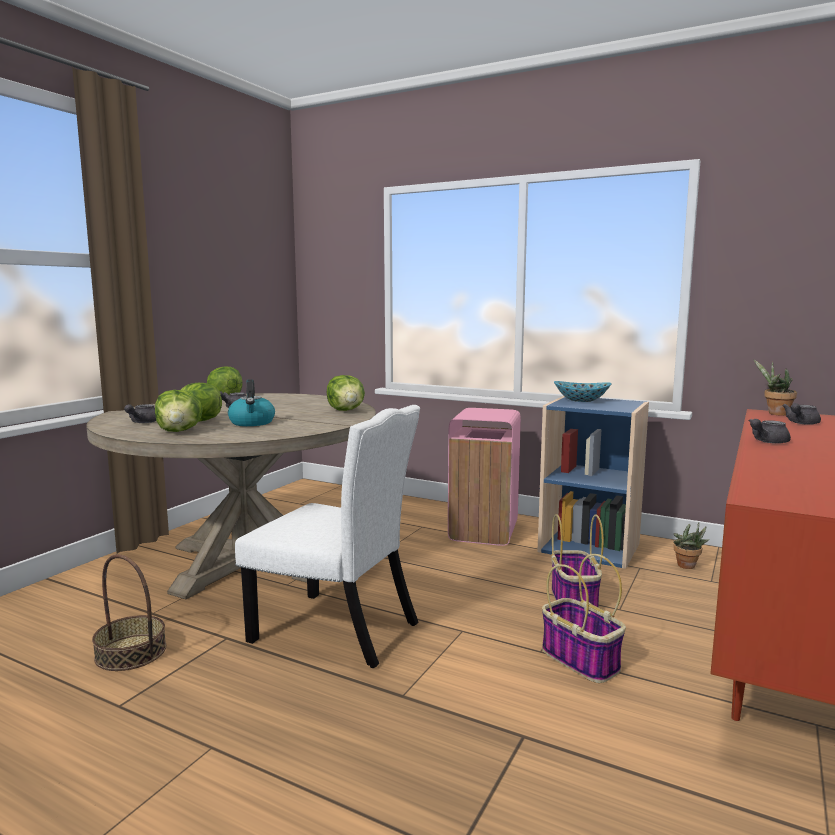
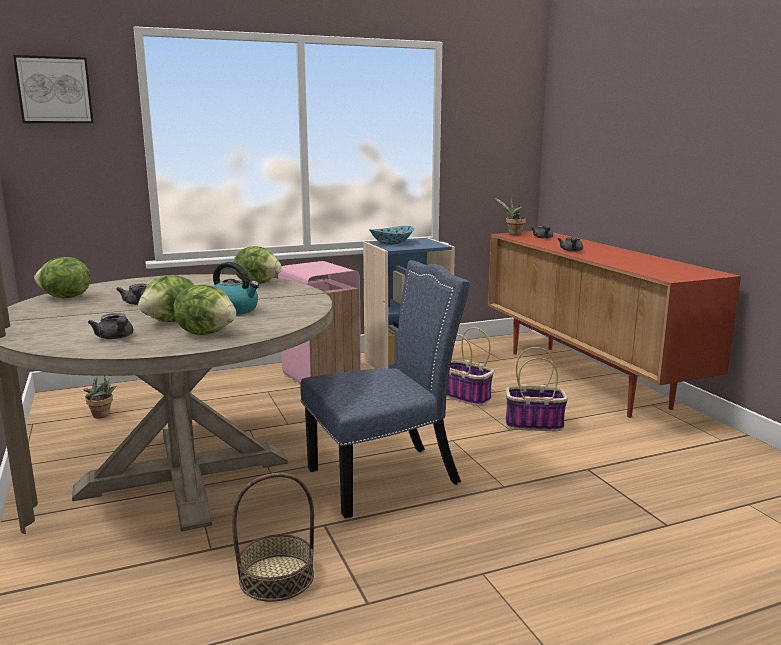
camera: 50 degrees left, 5 degrees up
(330, 244) = (55, 90): none -> picture
(334, 629) = (381, 479): white chair -> blue chair
(688, 567) = (476, 356): potted plant -> potted plant (103, 415)

